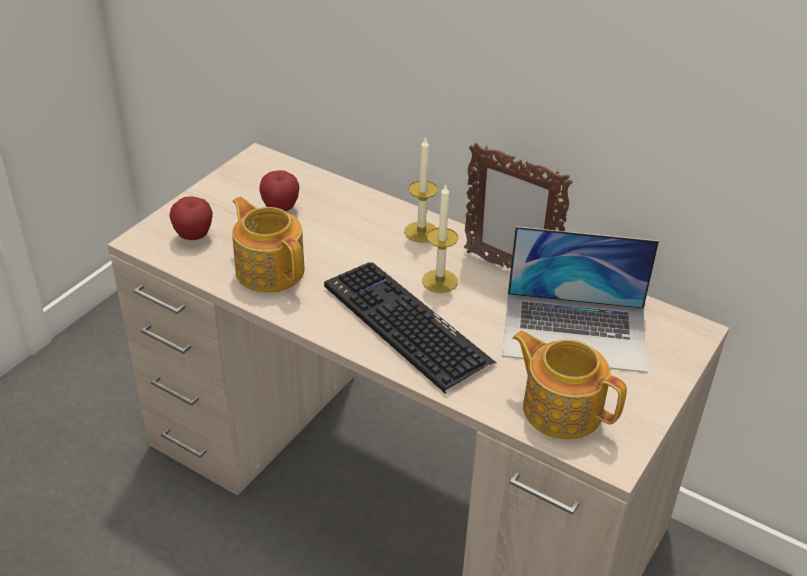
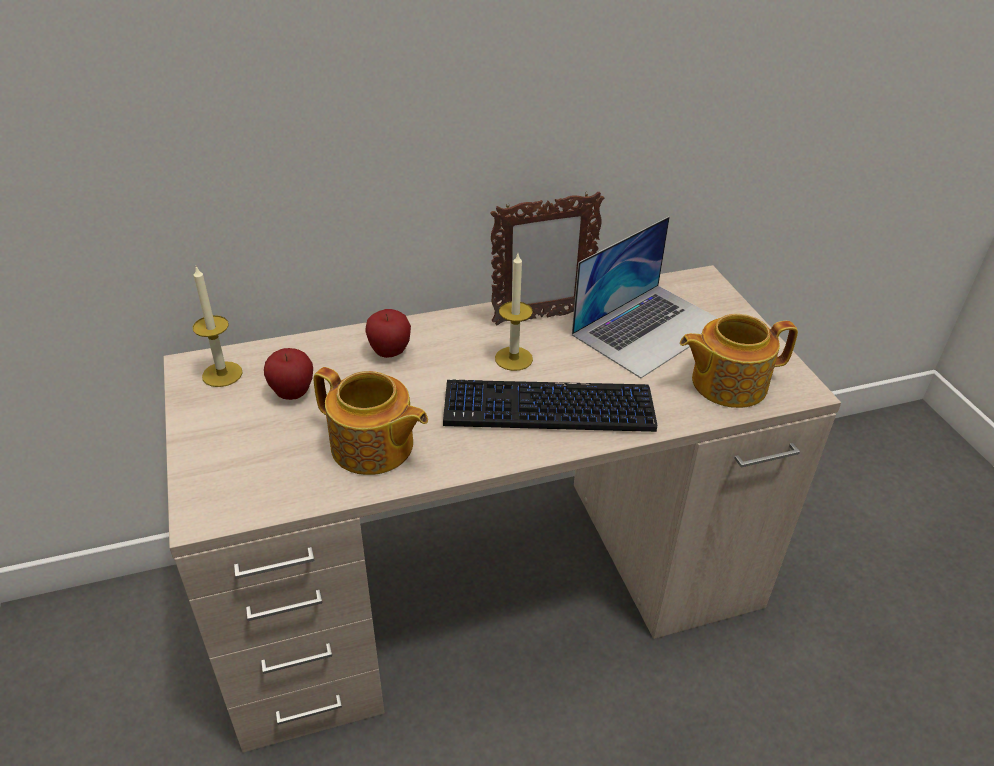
camera: 50 degrees left, 0 degrees up
(194, 236) = (252, 473): apple -> apple (390, 352)
(270, 269) = (373, 447): teapot -> teapot turned 150 degrees counterclockwise
(421, 232) = (438, 333): candle -> candle (222, 374)

